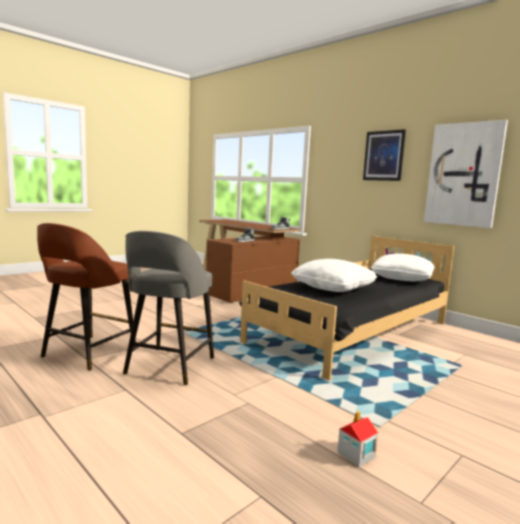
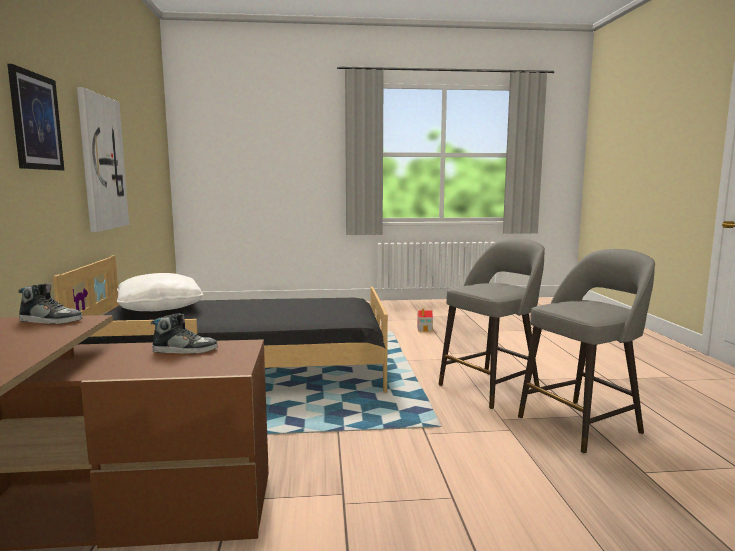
camera: 140 degrees left, 0 degrees up
(87, 353) = (582, 424): brown stool -> grey stool
(332, 288) = (288, 310): white pillow -> none

